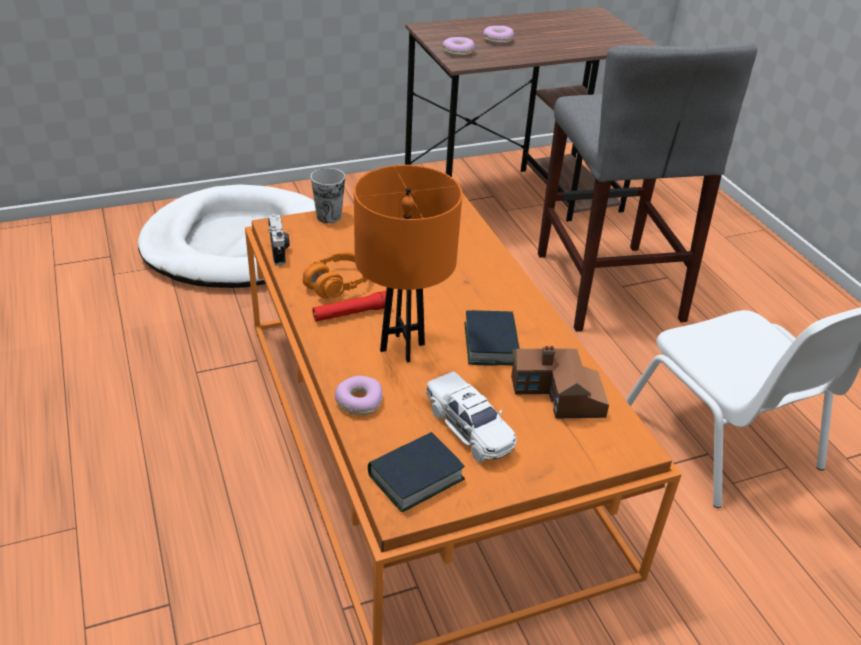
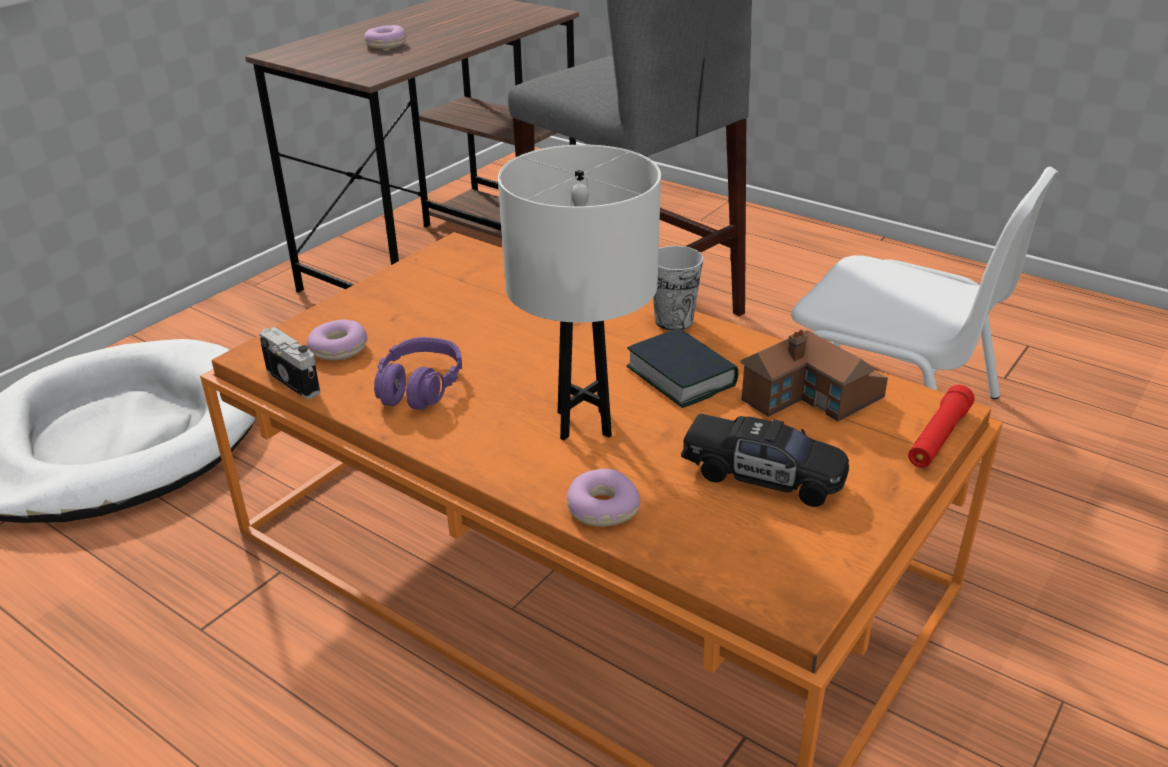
camera: 30 degrees left, 5 degrees down
(329, 216) = (320, 317): cup -> cup (674, 321)
(337, 284) = (419, 387): orange headphones -> purple headphones
(352, 313) = (477, 413): red flashlight -> red flashlight (938, 437)
(402, 347) = (584, 423): orange table lamp -> white table lamp
(415, 477) = (768, 559): book -> none
(458, 52) = (353, 67): donut -> donut (339, 349)
(469, 428) = (763, 475): white toy car -> black toy car

